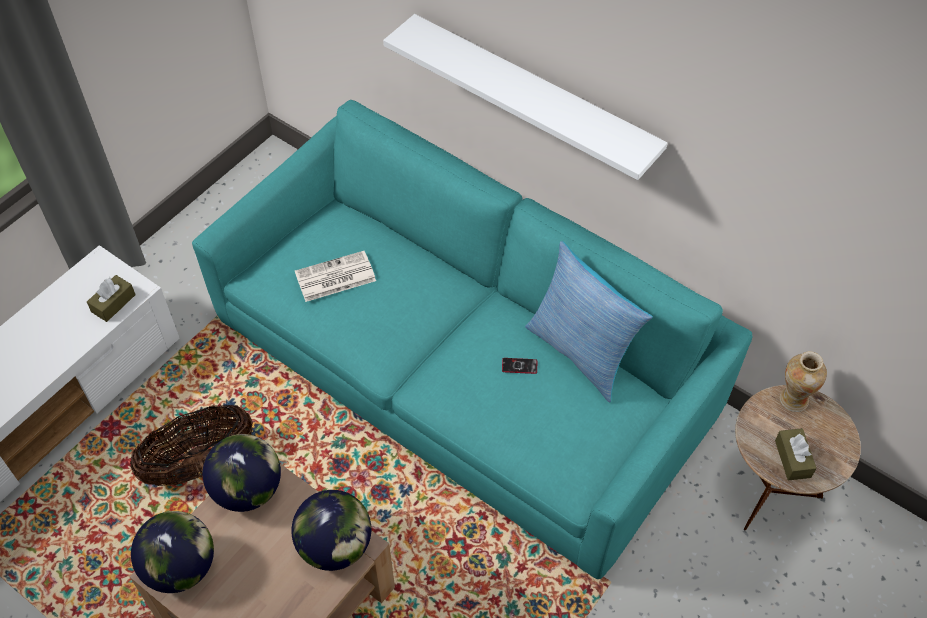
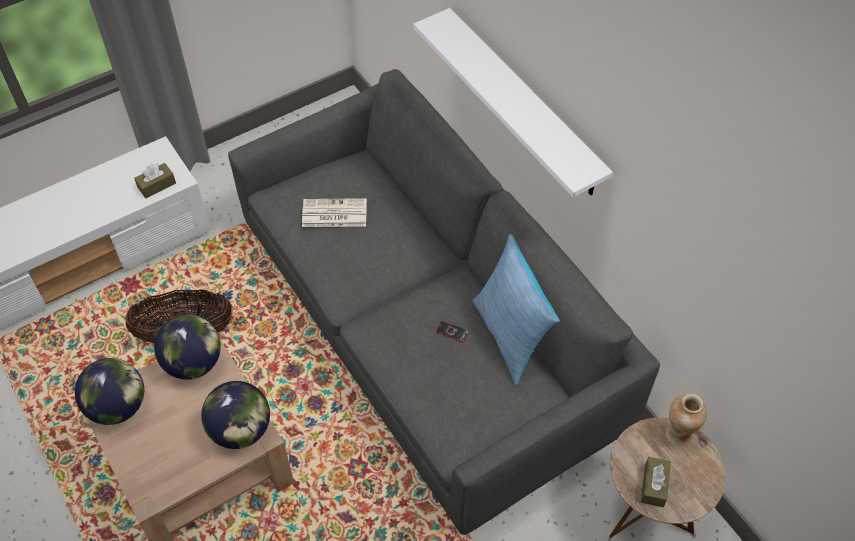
camera: 20 degrees right, 0 degrees up
(464, 366) = (428, 321): turquoise sofa -> grey sofa

